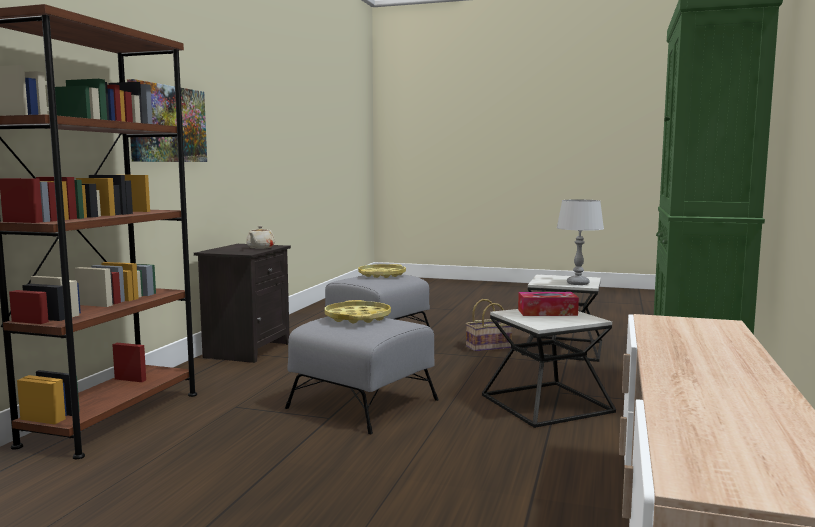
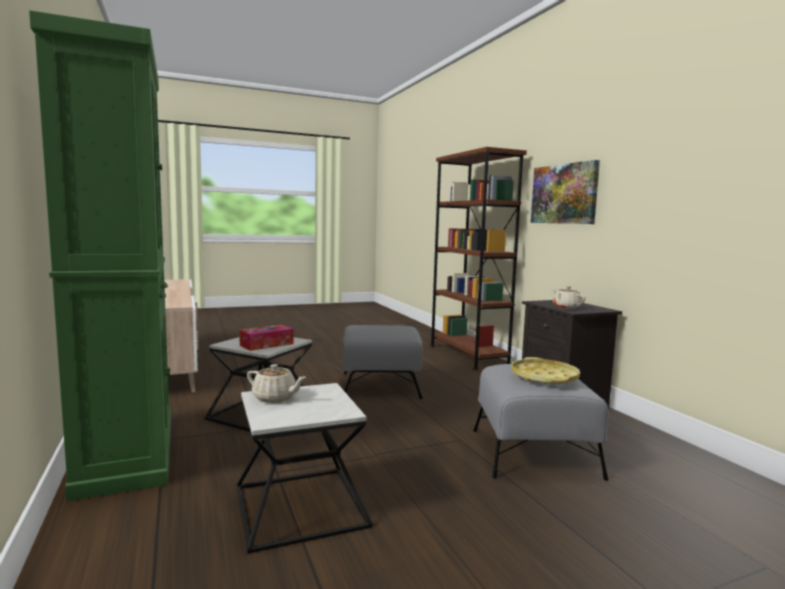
camera: 140 degrees right, 0 degrees up
(357, 317) = (389, 328): yellow tray -> none
(489, 347) = (394, 475): basket -> none
(578, 283) = (275, 398): grey table lamp -> beige teapot

